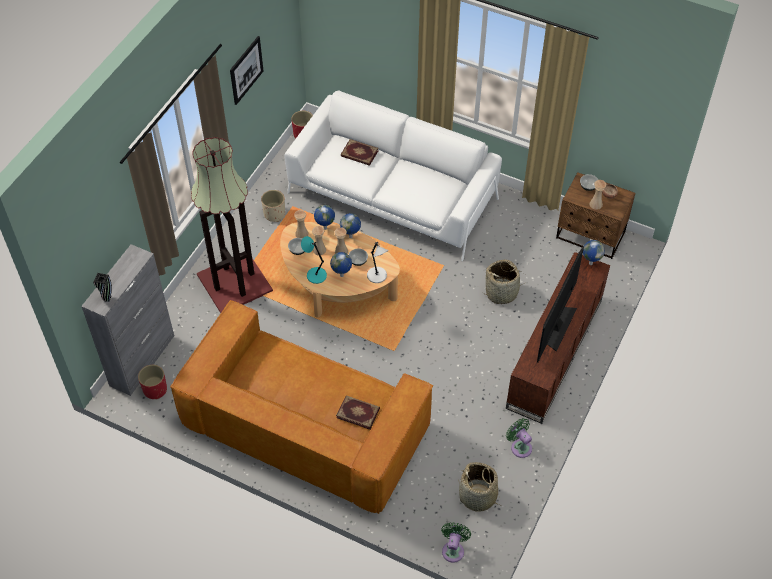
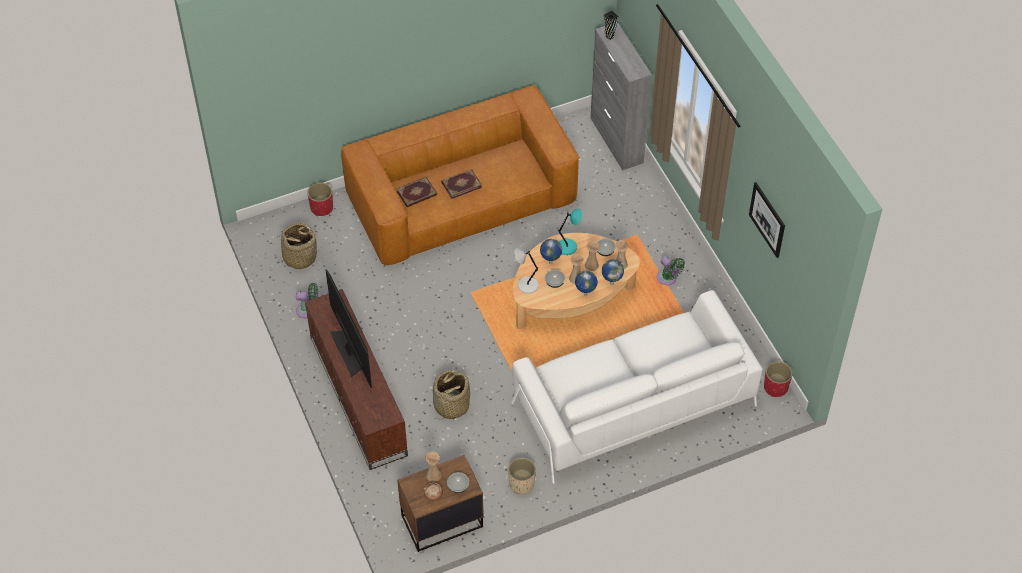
camera: 130 degrees right, 0 degrees up
(155, 389) = (581, 134): red planter -> red planter (321, 208)
(235, 282) = (640, 235): floor lamp -> none
(274, 214) = (692, 305): beige planter -> beige planter (521, 483)
(359, 154) = (670, 353): book -> book (461, 184)
(453, 549) = (279, 216): green fan -> green fan (667, 279)
(590, 263) = (382, 422): globe -> none

